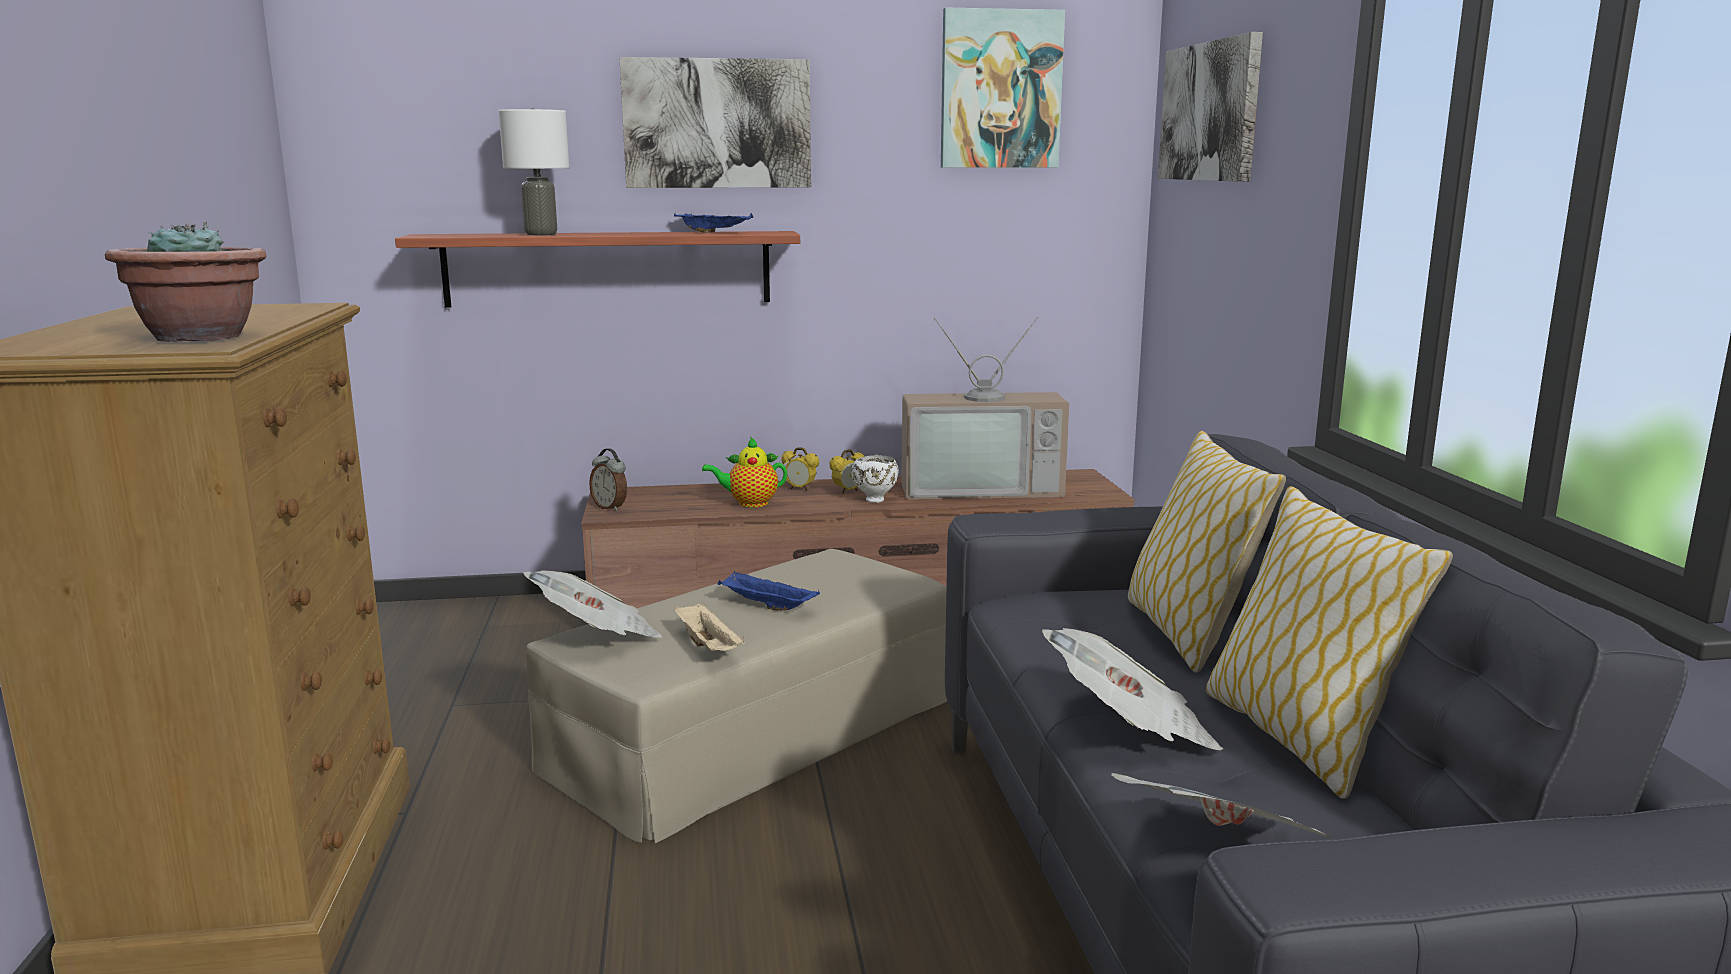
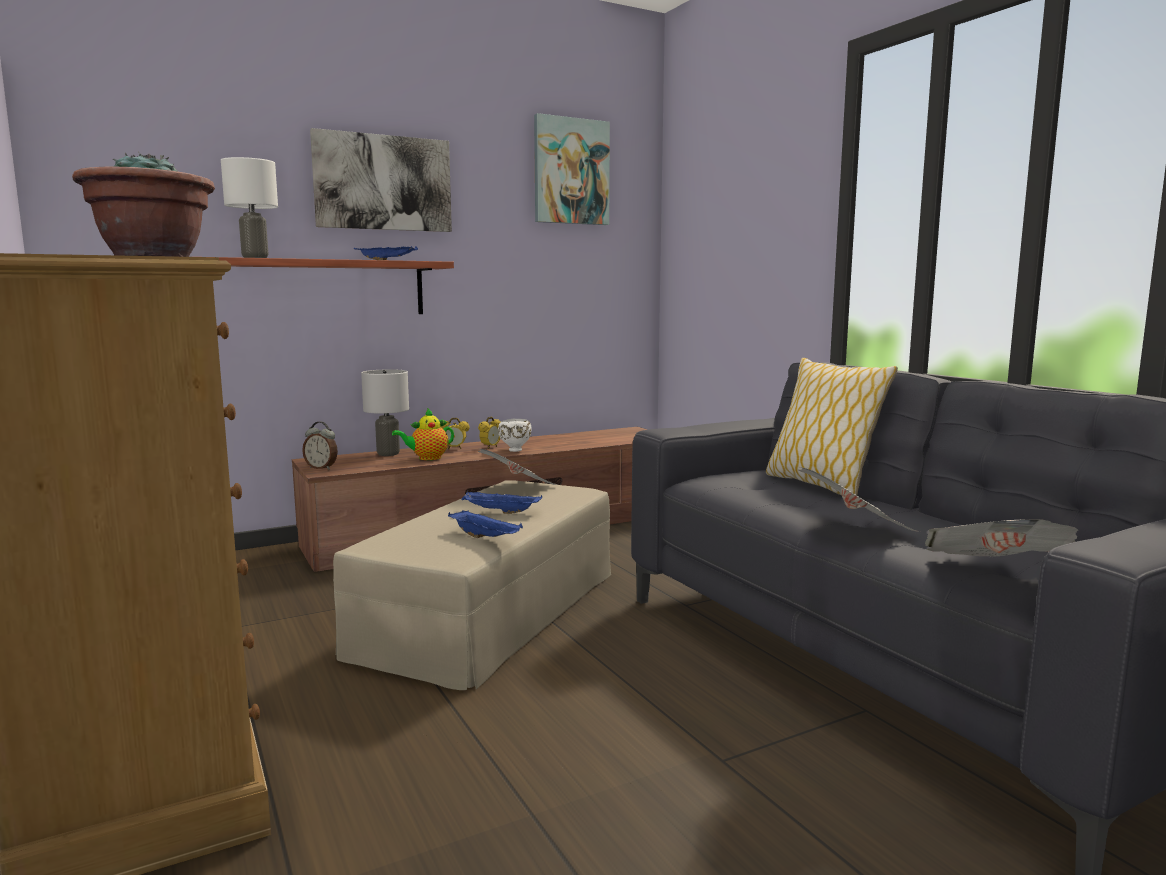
camera: 20 degrees left, 5 degrees down
(598, 637) = (392, 541): newspaper -> newspaper (518, 488)
(707, 491) = (387, 454): none -> white table lamp
(709, 647) = (486, 538): beige tray -> blue tray
(981, 488) = (578, 439): television -> none
(1210, 112) = (715, 185): picture -> none
(1299, 738) = (949, 522): pillow -> none

